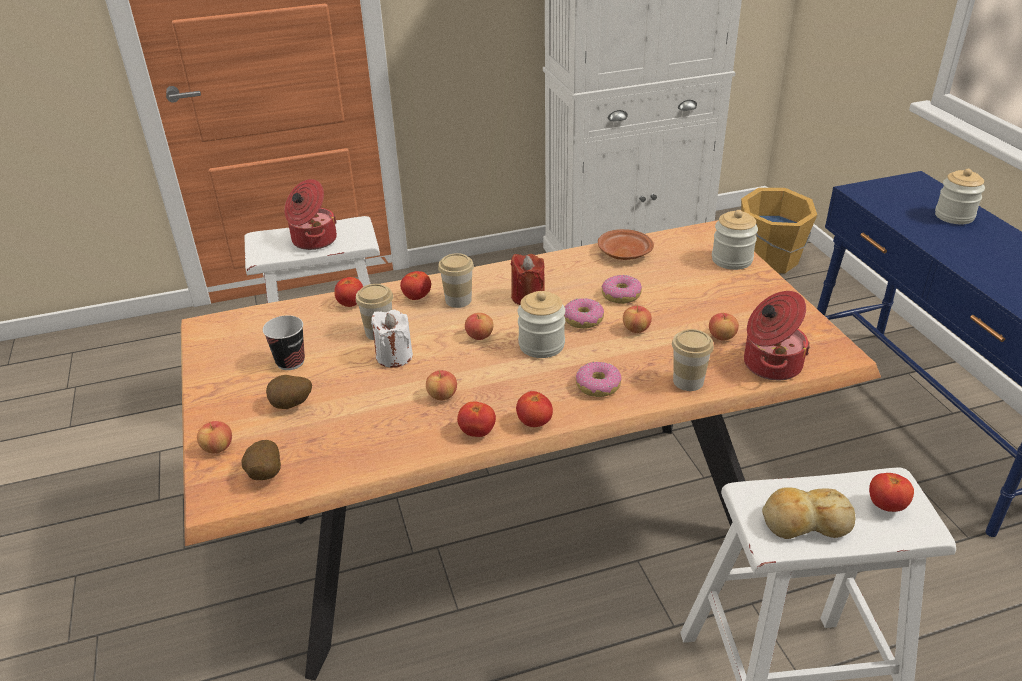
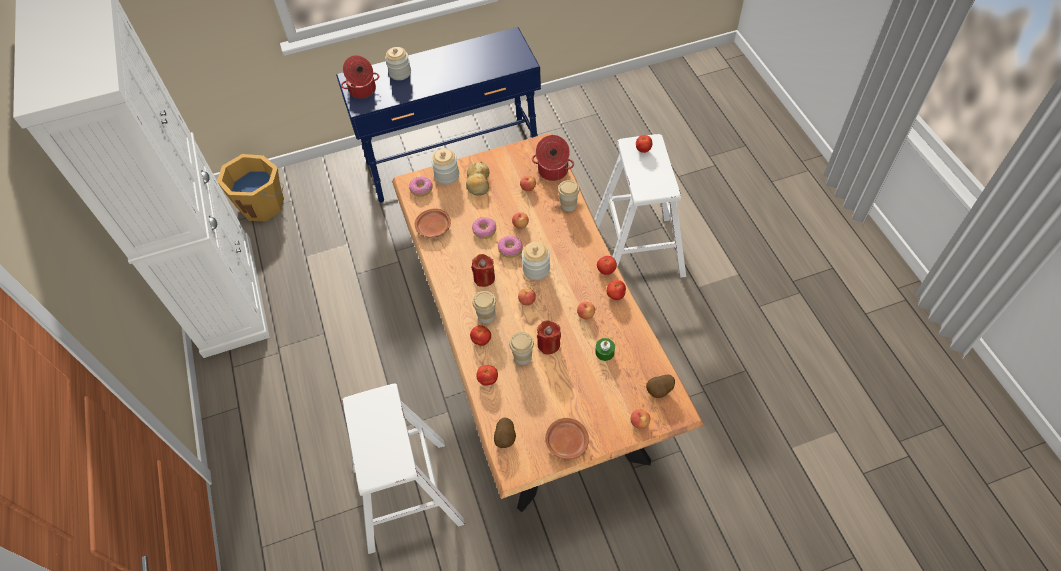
camera: 90 degrees left, 20 degrees up
(224, 371) = (566, 441): none -> brown plate
(290, 362) = (555, 403): cup -> none
(291, 406) = (600, 391): potato -> potato (506, 438)
(313, 240) = (380, 432): cooking pot -> cooking pot (363, 90)
(362, 414) = (604, 352): none -> green candle
(394, 356) = (548, 344): white candle -> red candle
(598, 386) = (574, 243): donut -> donut (421, 189)
(804, 522) = (656, 177): bread -> bread (478, 183)

